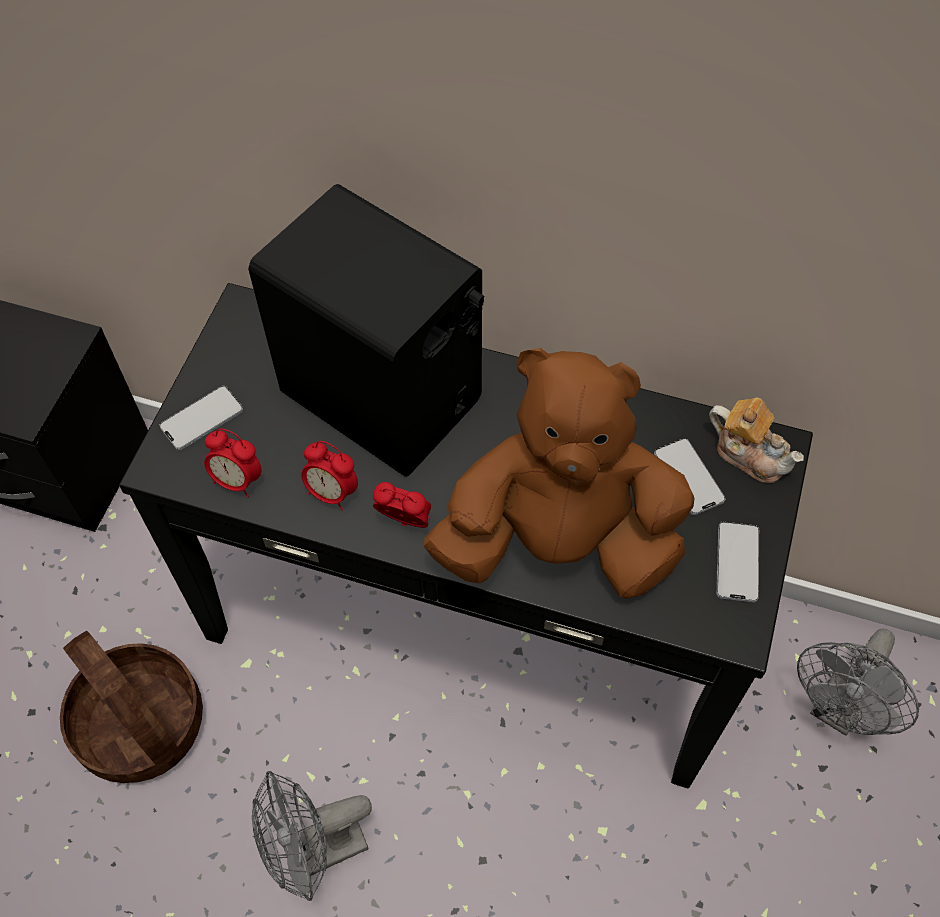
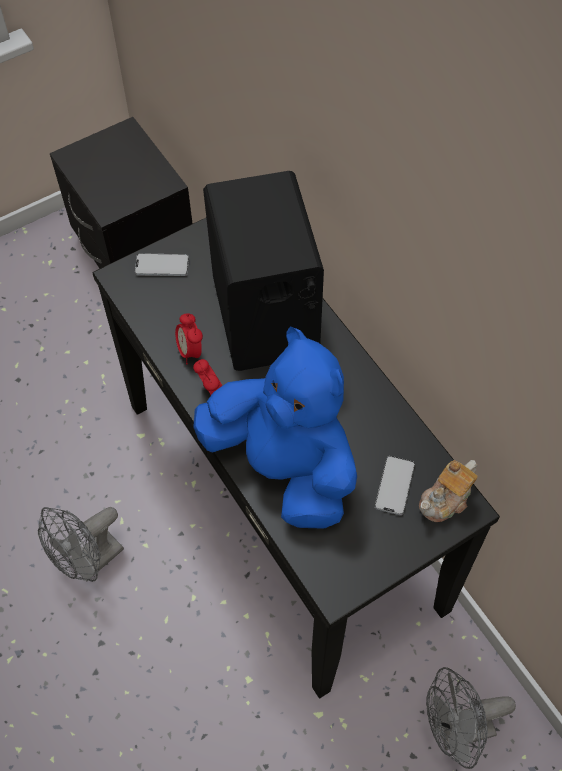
camera: 40 degrees right, 0 degrees up
(140, 723) = (62, 425): basket -> none
(237, 480) = (150, 311): alarm clock -> none
(316, 852) = (90, 563): grey fan -> grey fan turned 60 degrees counterclockwise
(559, 543) = (284, 466): brown plush toy -> blue plush toy
(737, 562) = (374, 554): phone -> none
(750, 453) = (446, 499): teapot -> teapot turned 60 degrees clockwise

